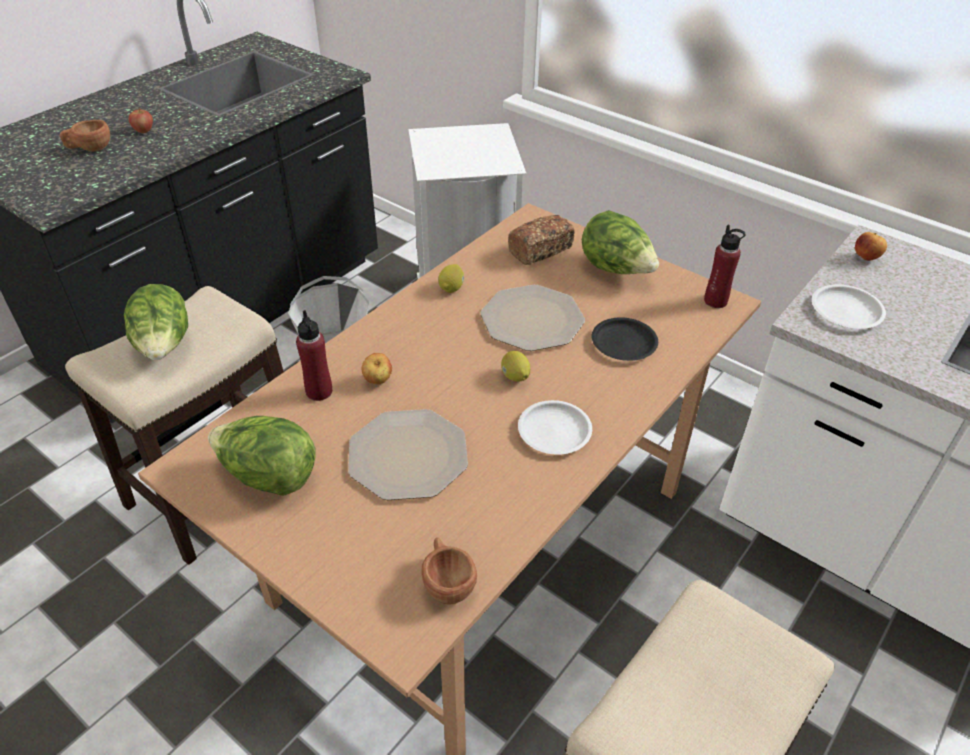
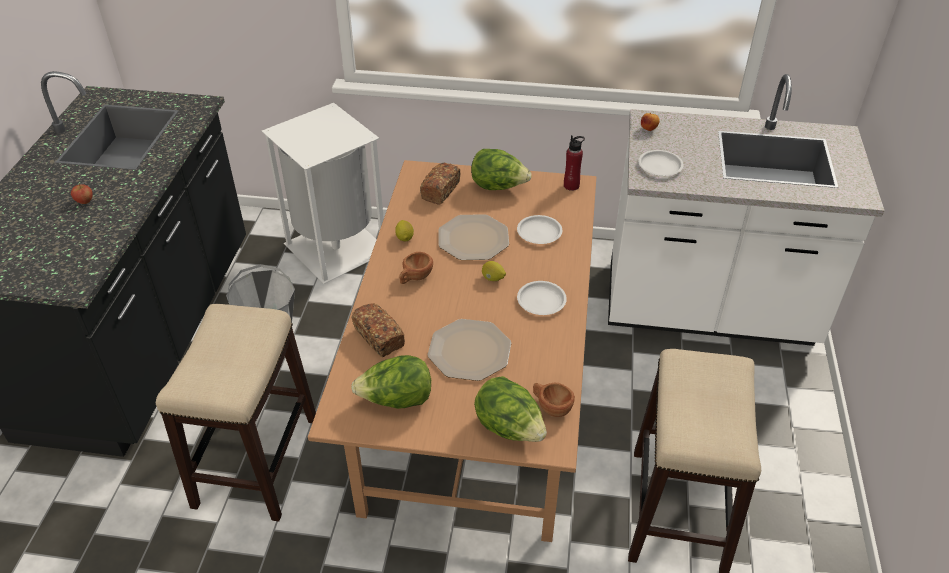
camera: 30 degrees left, 0 degrees up
(90, 149) = (55, 231): brown cup -> brown cup (415, 278)
(165, 347) = (224, 358): lettuce -> lettuce (509, 428)
(319, 391) = (379, 337): red bottle -> bread
(378, 381) = (411, 315): apple -> none
(624, 343) = (539, 232): black plate -> white plate

